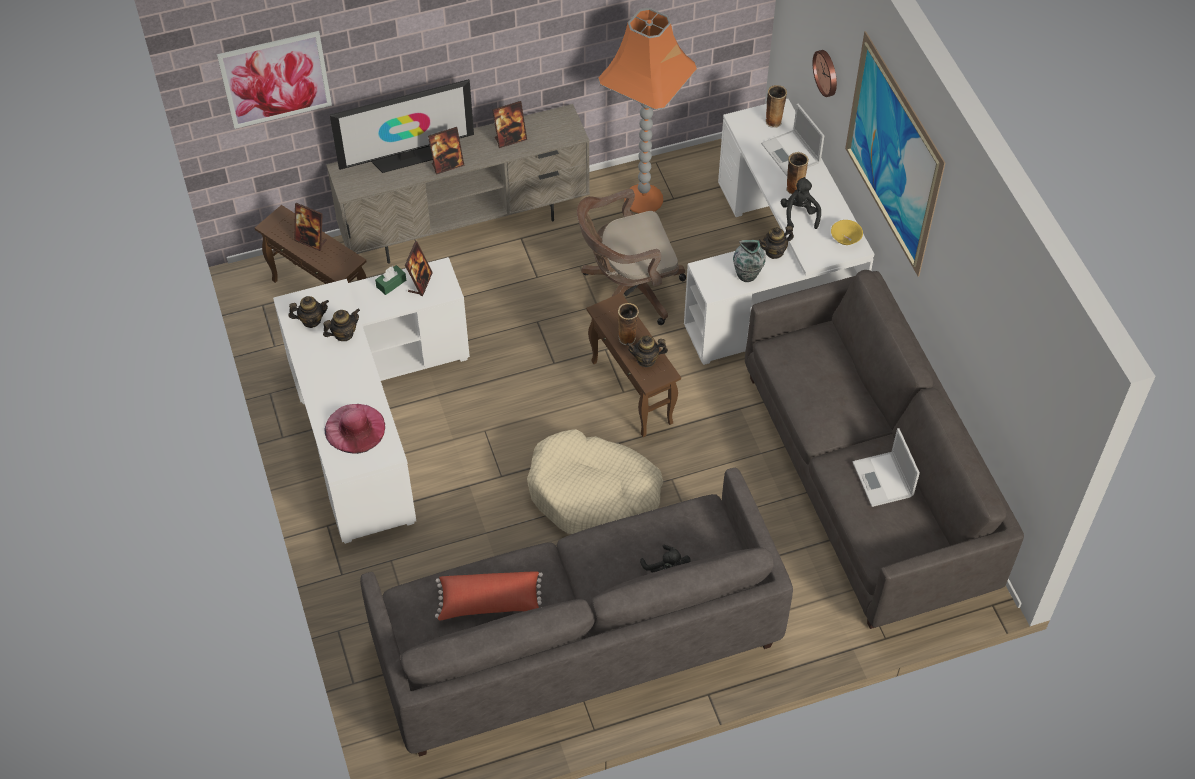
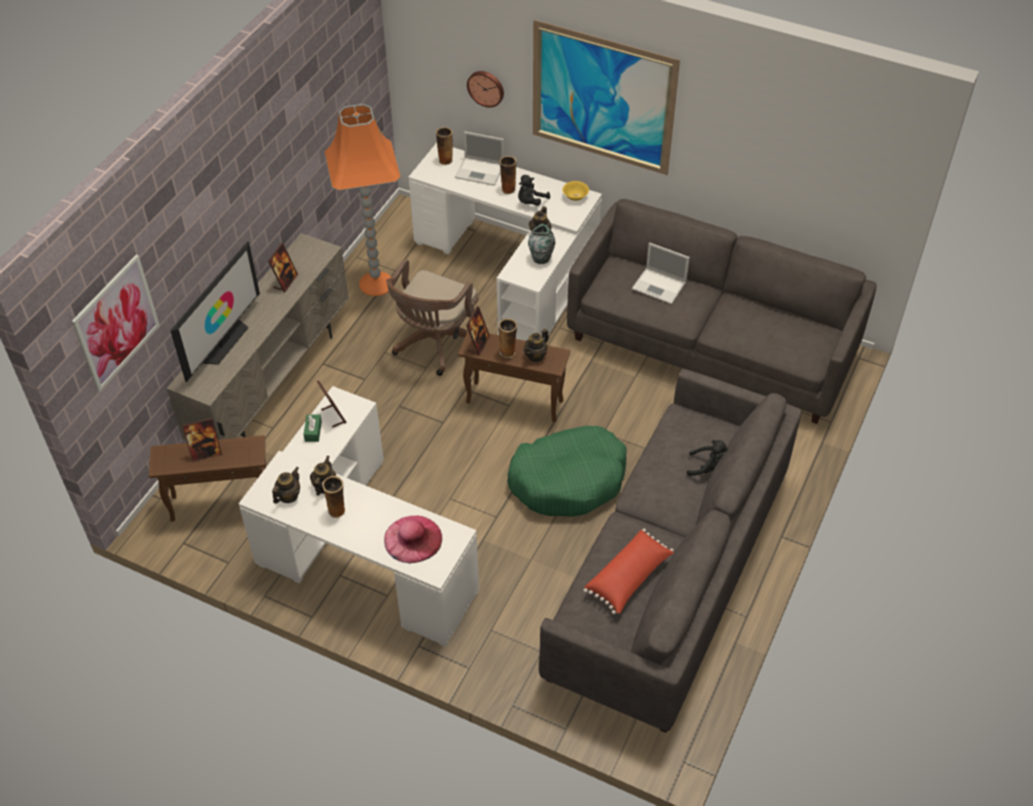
camera: 45 degrees left, 5 degrees down
(330, 361) = (337, 511): none -> vase
(447, 165) = (261, 327): picture frame -> picture frame (478, 344)
(594, 494) = (568, 479): beige dog bed -> green dog bed
(799, 215) = (530, 202): black plush toy -> black plush toy turned 90 degrees counterclockwise
(883, 480) = (756, 318): laptop -> laptop (660, 286)

